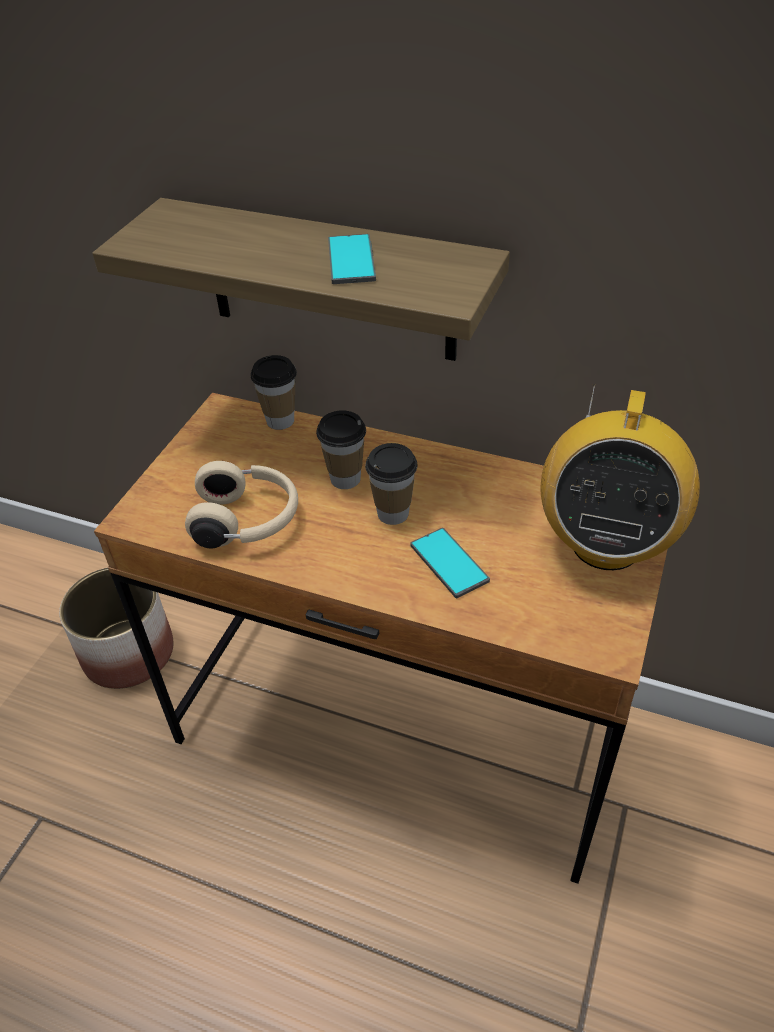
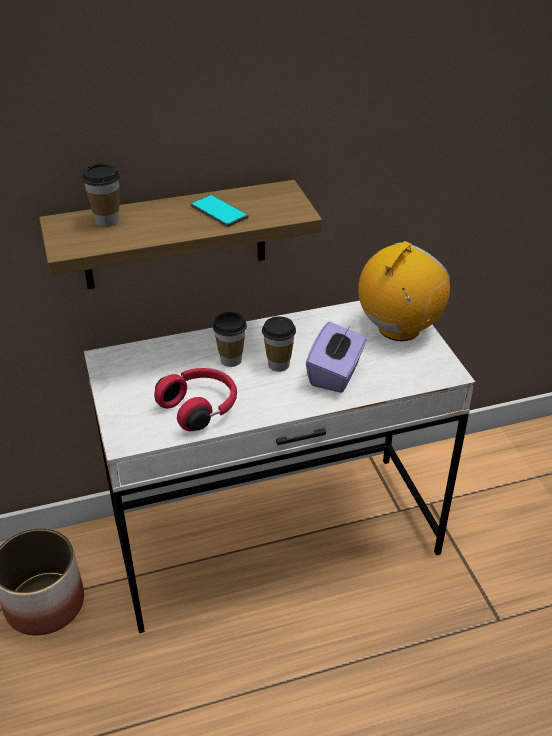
camera: 40 degrees left, 5 degrees down
(247, 520) = (200, 407): beige headphones -> red headphones
(280, 421) = (152, 347): cup -> cup (107, 220)
(397, 729) = (276, 538): brown desk -> white desk
(449, 563) = (335, 373): phone -> purple tissue box
(605, 543) = (398, 329): radio -> radio turned 120 degrees counterclockwise

